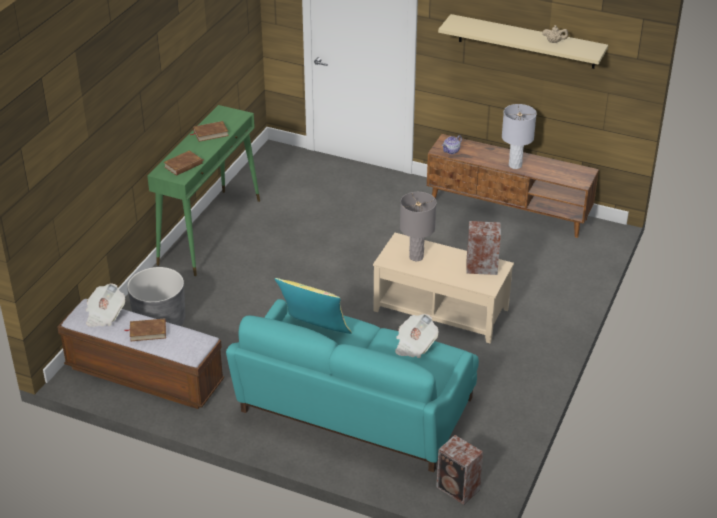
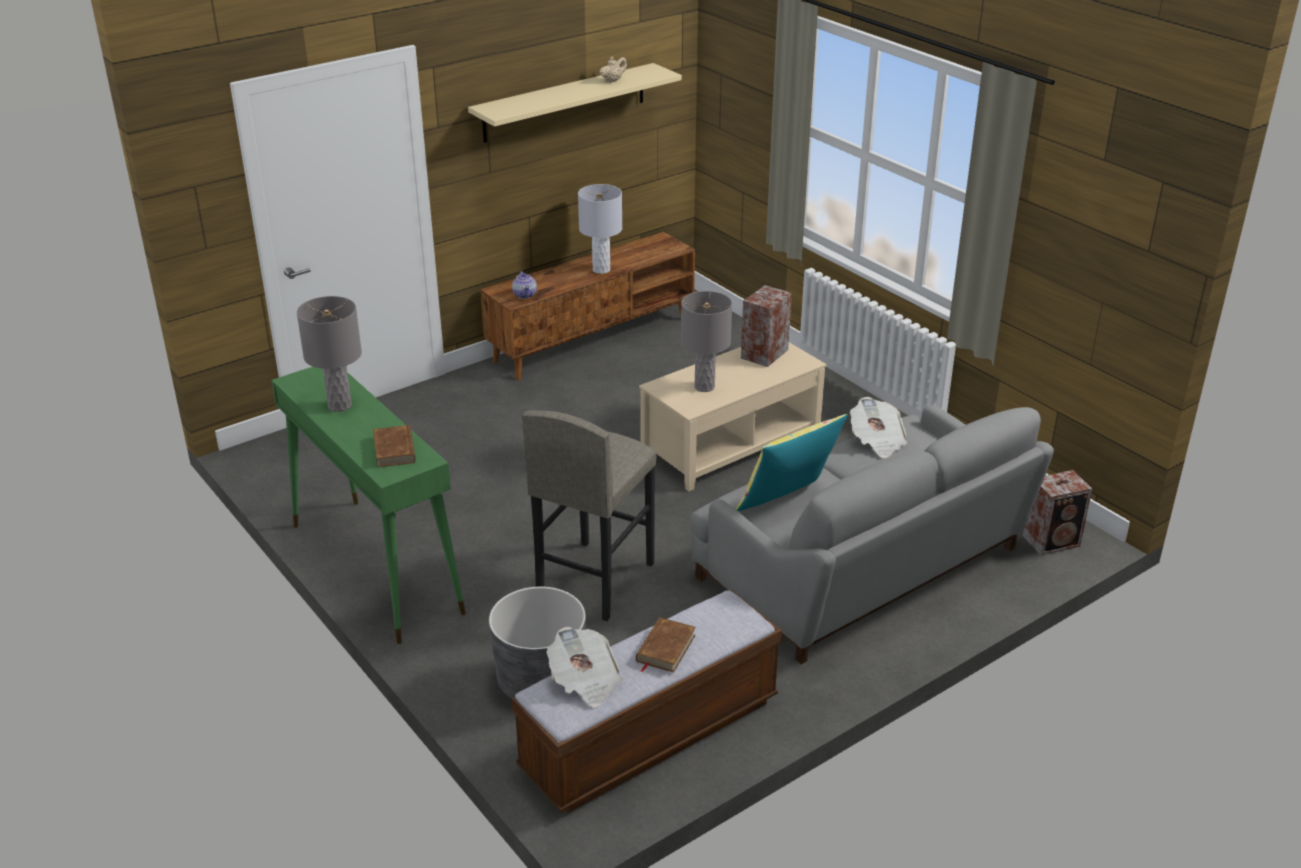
camera: 60 degrees left, 5 degrees down
(210, 133) = (339, 405): brown book -> grey table lamp
(257, 308) = (594, 580): none -> grey stool
(354, 407) = (861, 567): turquoise sofa -> grey sofa

